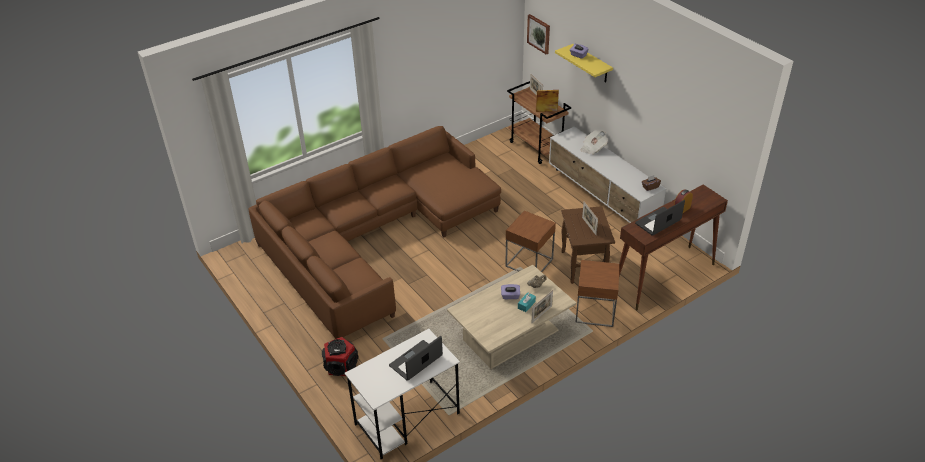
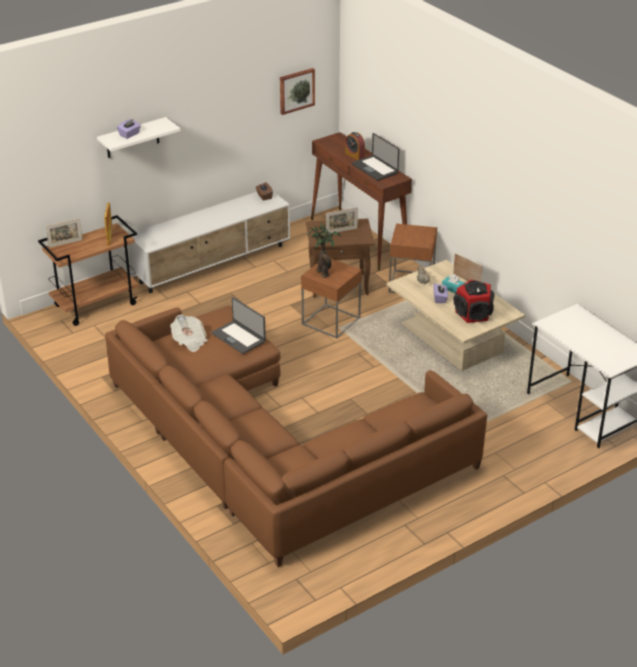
camera: 90 degrees left, 5 degrees down
(341, 366) = (513, 464): speaker -> speaker (473, 313)
(416, 361) = (583, 329): laptop -> laptop (239, 337)
(530, 221) = (323, 272): none -> potted plant
(539, 33) = (34, 168): picture -> picture (296, 90)
(591, 64) = (132, 138): yellow shelf -> white shelf
(593, 148) = (180, 225): newspaper -> newspaper (189, 341)

